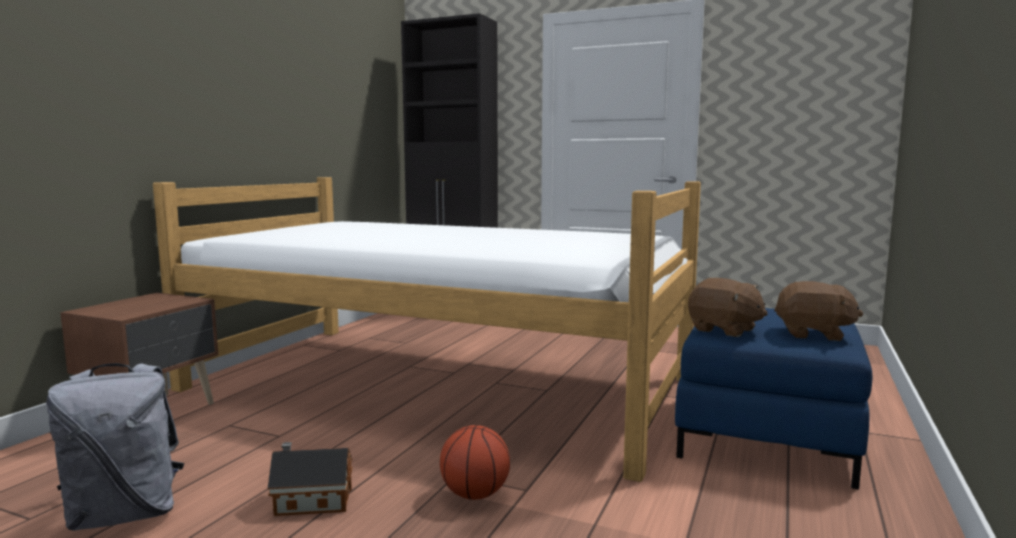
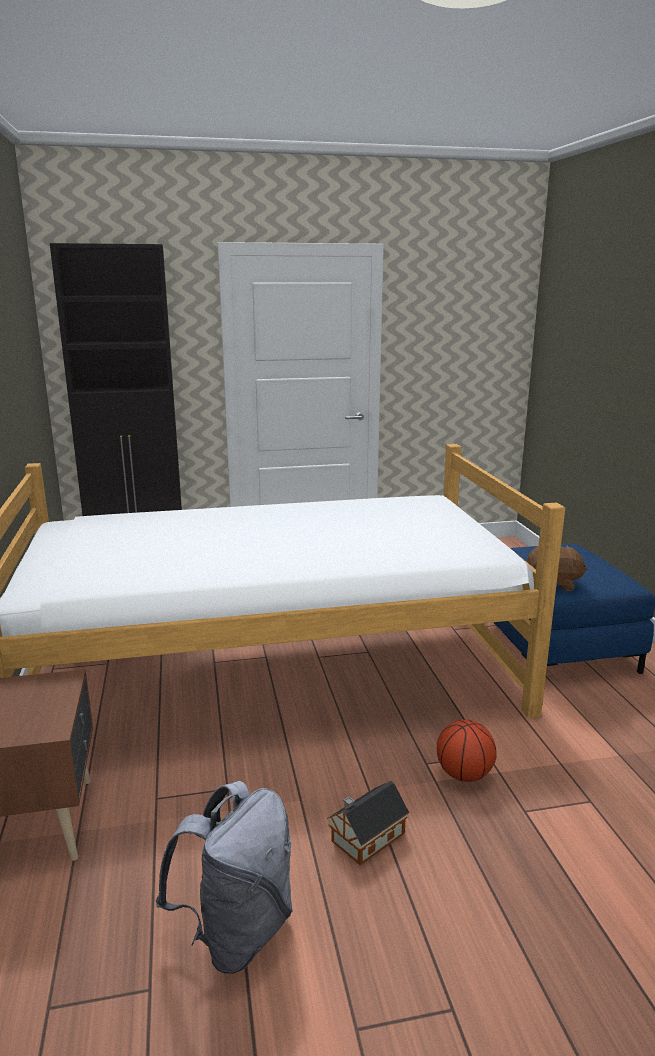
camera: 35 degrees left, 10 degrees up
(813, 334) = (603, 574): brown plush toy -> none

